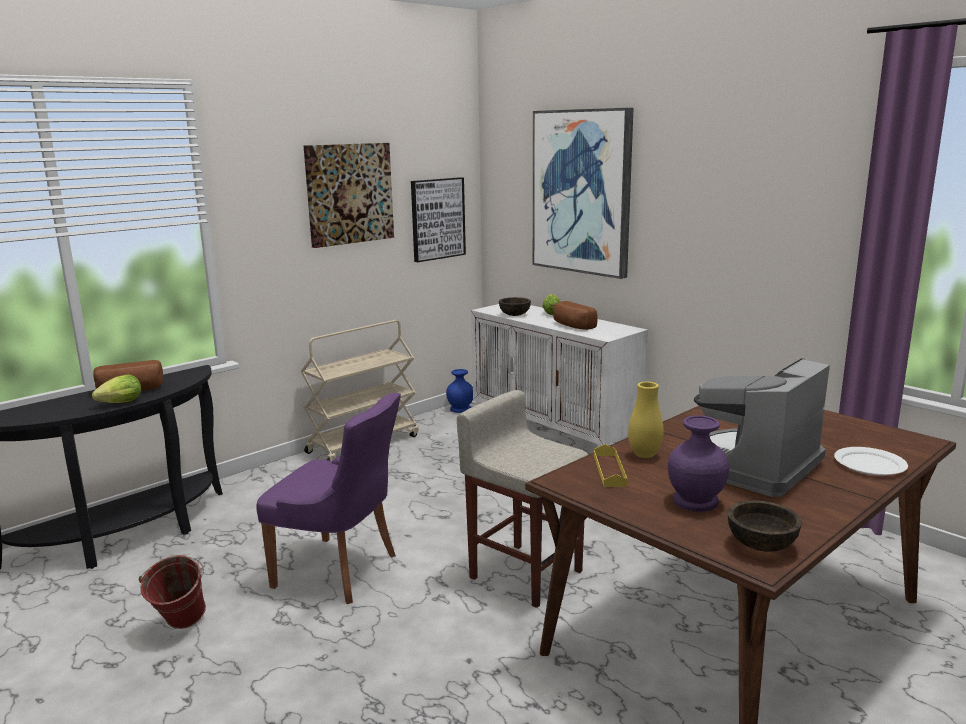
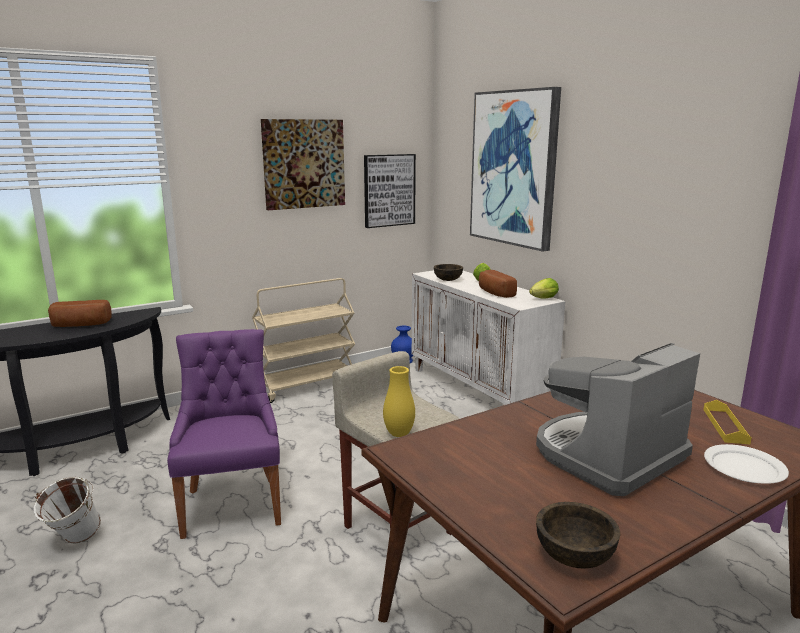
camera: 10 degrees right, 0 degrees up
(118, 404) = (61, 336): lettuce -> lettuce (542, 299)
(180, 627) = (73, 541): red bucket -> white bucket
(340, 571) = (232, 504): purple chair -> purple chair turned 135 degrees counterclockwise
(610, 470) = (453, 444): yellow tray -> yellow tray (725, 426)
(644, 455) = (497, 431): yellow vase -> yellow vase (399, 434)
(696, 500) = (527, 490): purple vase -> none

